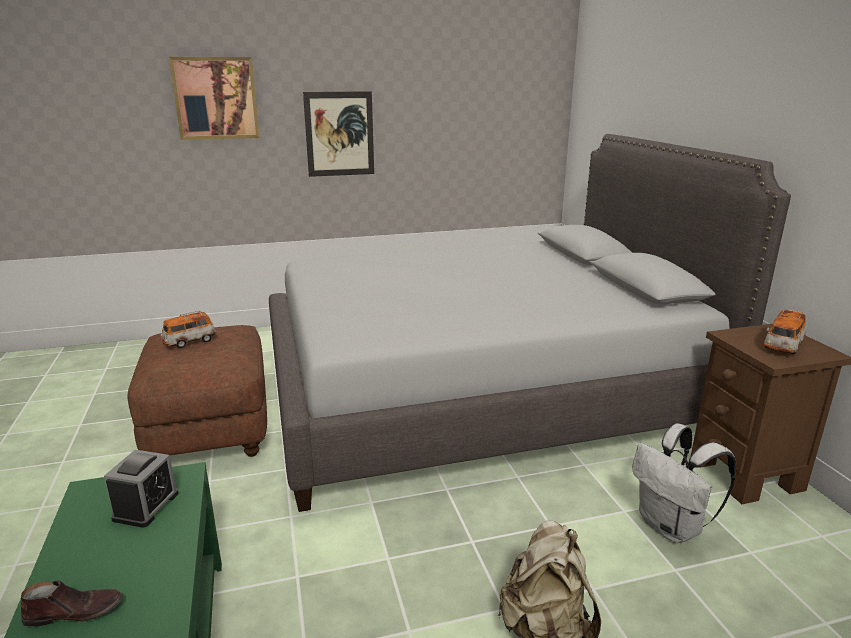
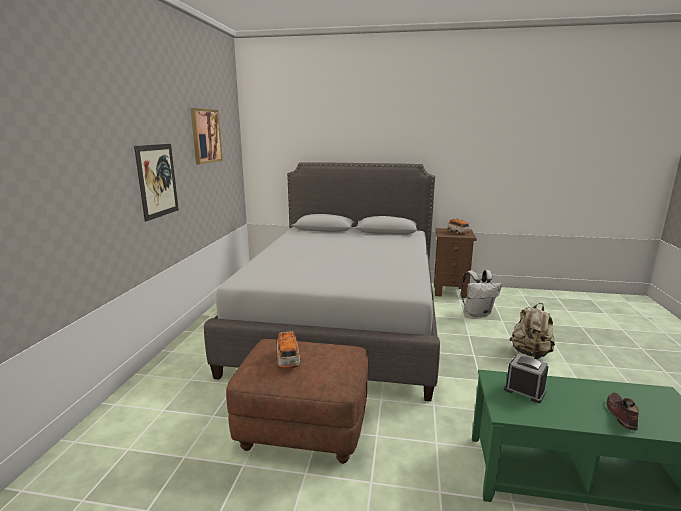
camera: 65 degrees left, 5 degrees down
(216, 98) = (75, 156): picture -> picture (206, 136)

